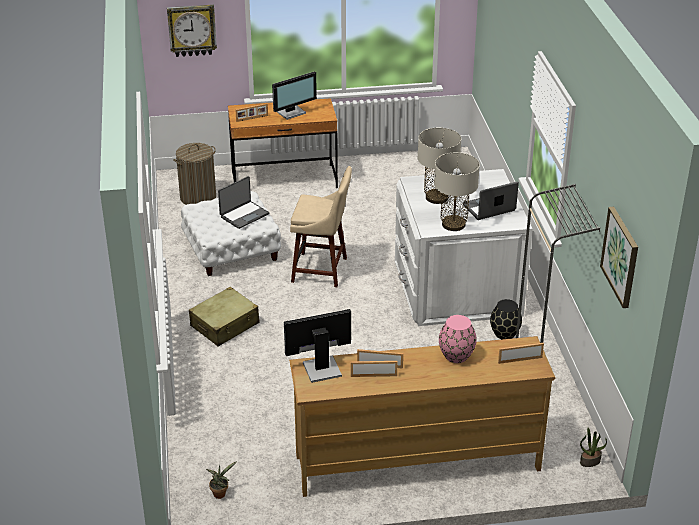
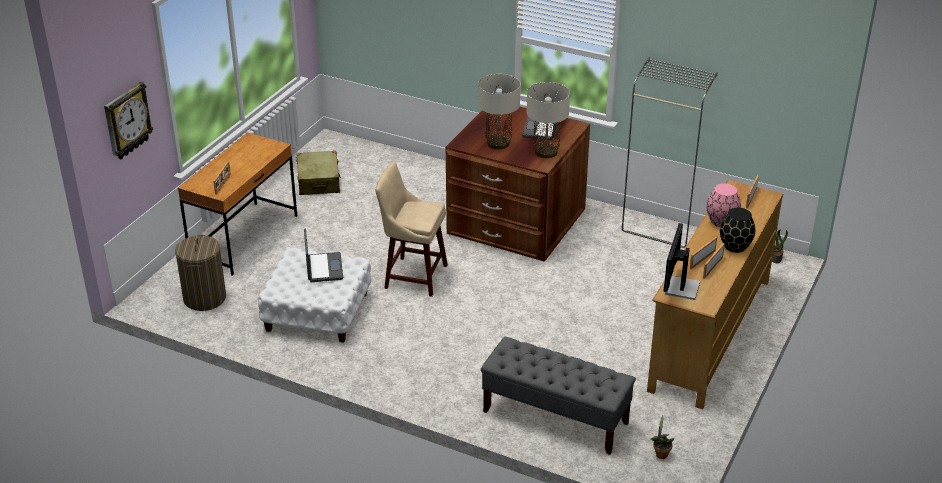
camera: 55 degrees left, 0 degrees up
(215, 415) = (555, 417): none -> grey bench
(225, 325) = (431, 361): beige suitcase -> beige suitcase (318, 181)
(291, 112) = (242, 160): monitor -> none
(323, 270) = (412, 275): beige chair -> beige chair turned 120 degrees counterclockwise
(457, 288) = (516, 221): white dresser -> brown dresser
(505, 334) = (598, 226): black vase -> black vase (735, 246)
(621, 256) = (764, 79): picture -> none

